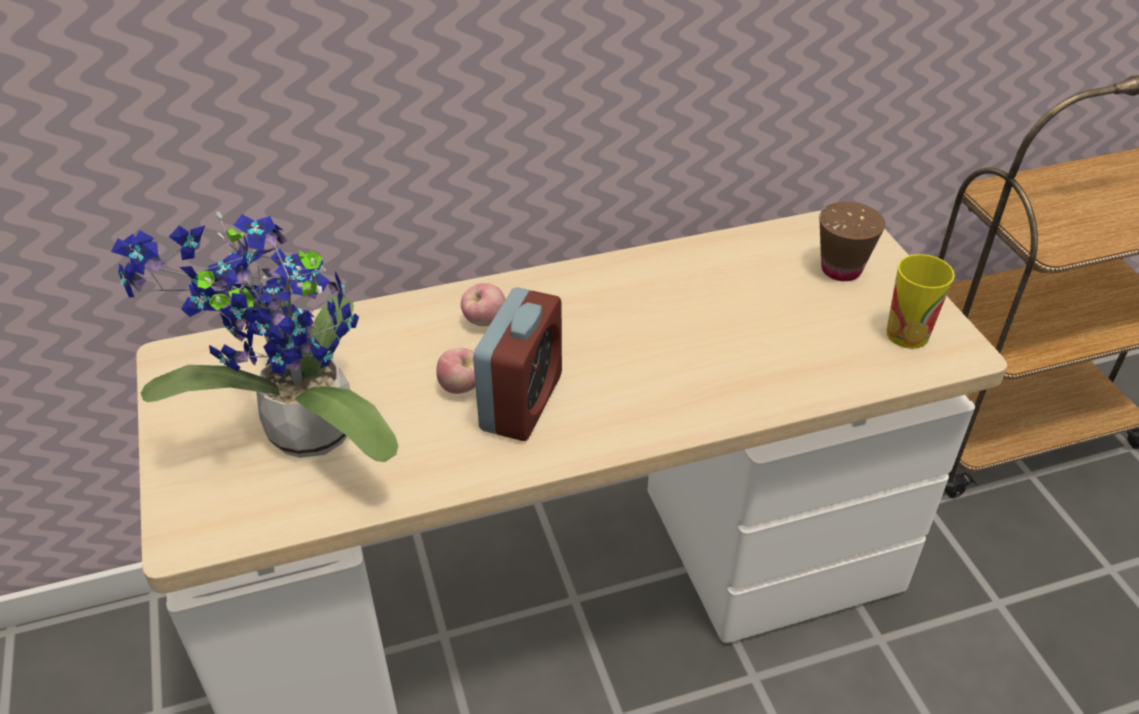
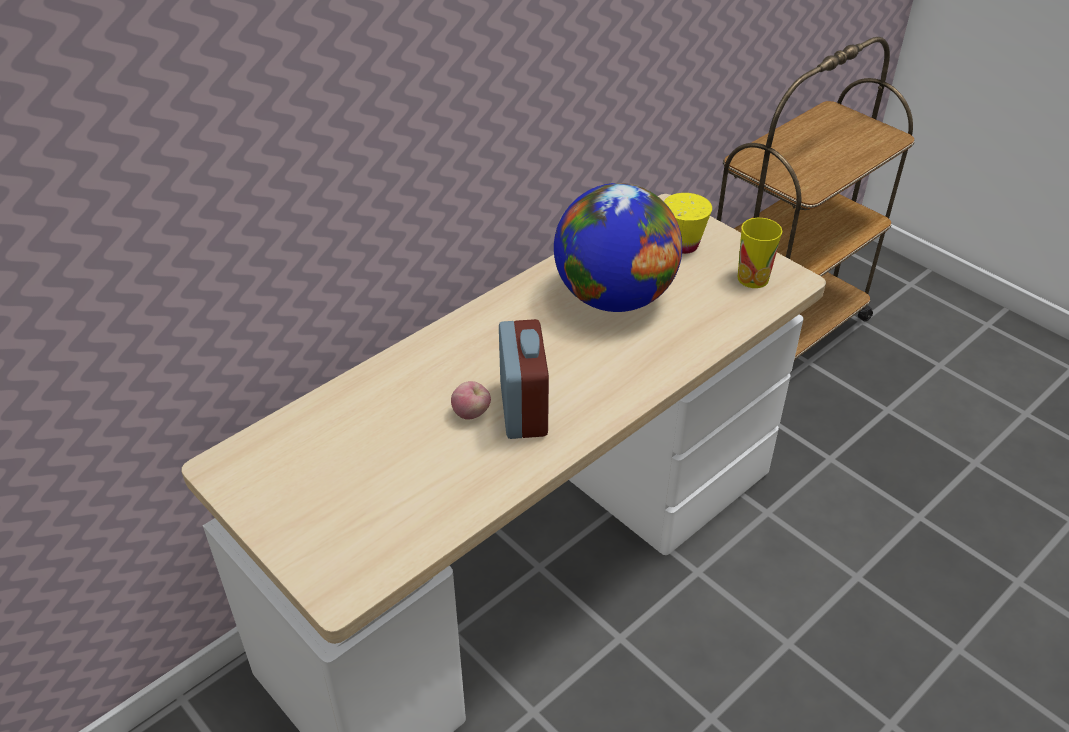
camera: 25 degrees left, 0 degrees up
(301, 437) = (375, 490): potted plant -> none
(484, 322) = (454, 359): apple -> none
(715, 307) = (614, 297): none -> globe
(841, 269) = (682, 245): brown cup -> yellow cup

